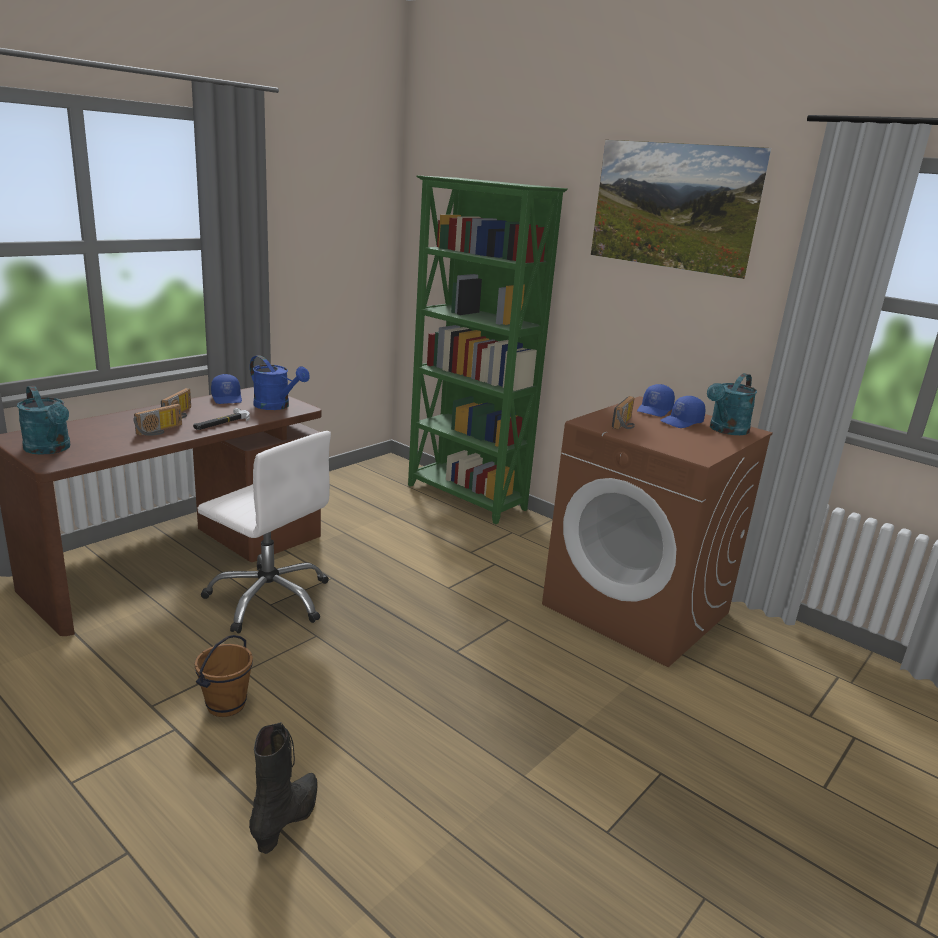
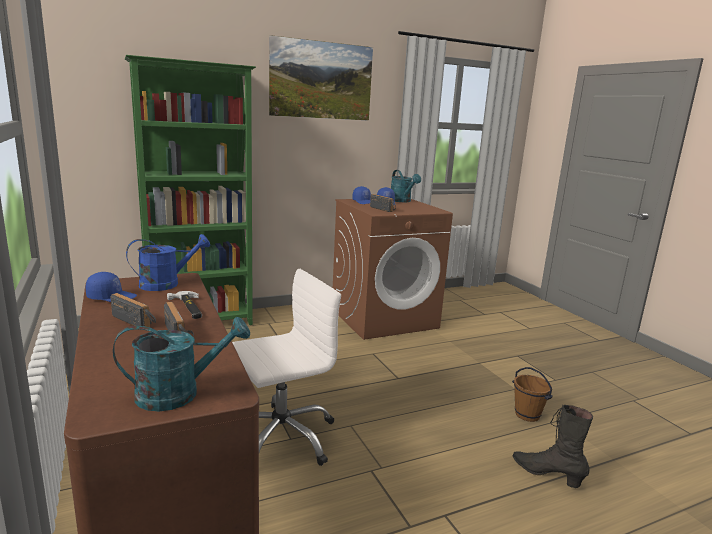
camera: 65 degrees left, 5 degrees down
(226, 705) = (423, 483): brown bucket -> brown bucket (527, 415)

